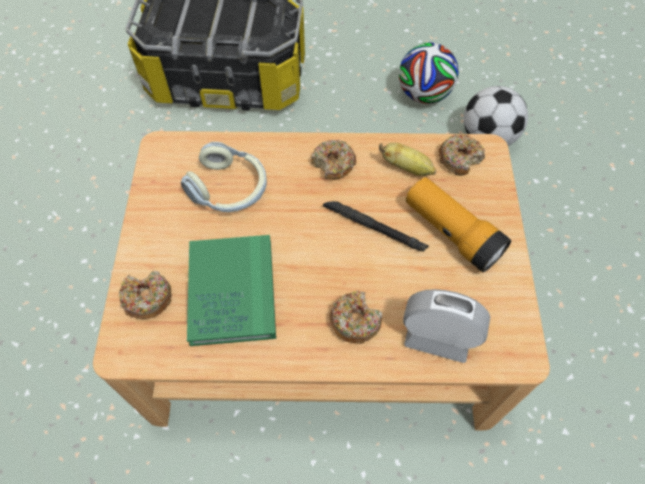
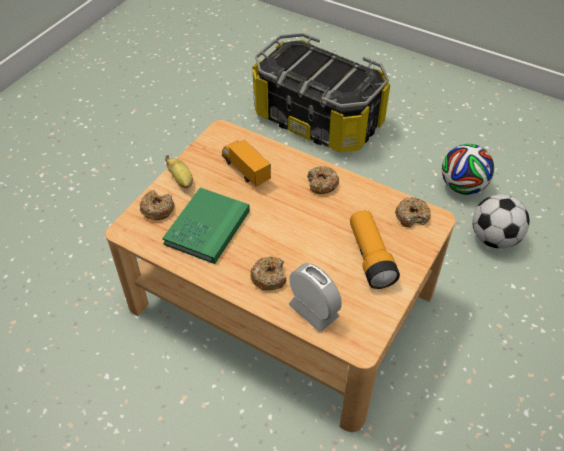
camera: 30 degrees right, 10 degrees down
(229, 189) = (245, 171): headphones -> toy truck
(374, 228) = (320, 232): black flashlight -> none
(407, 168) = (370, 206): banana -> banana (181, 180)

